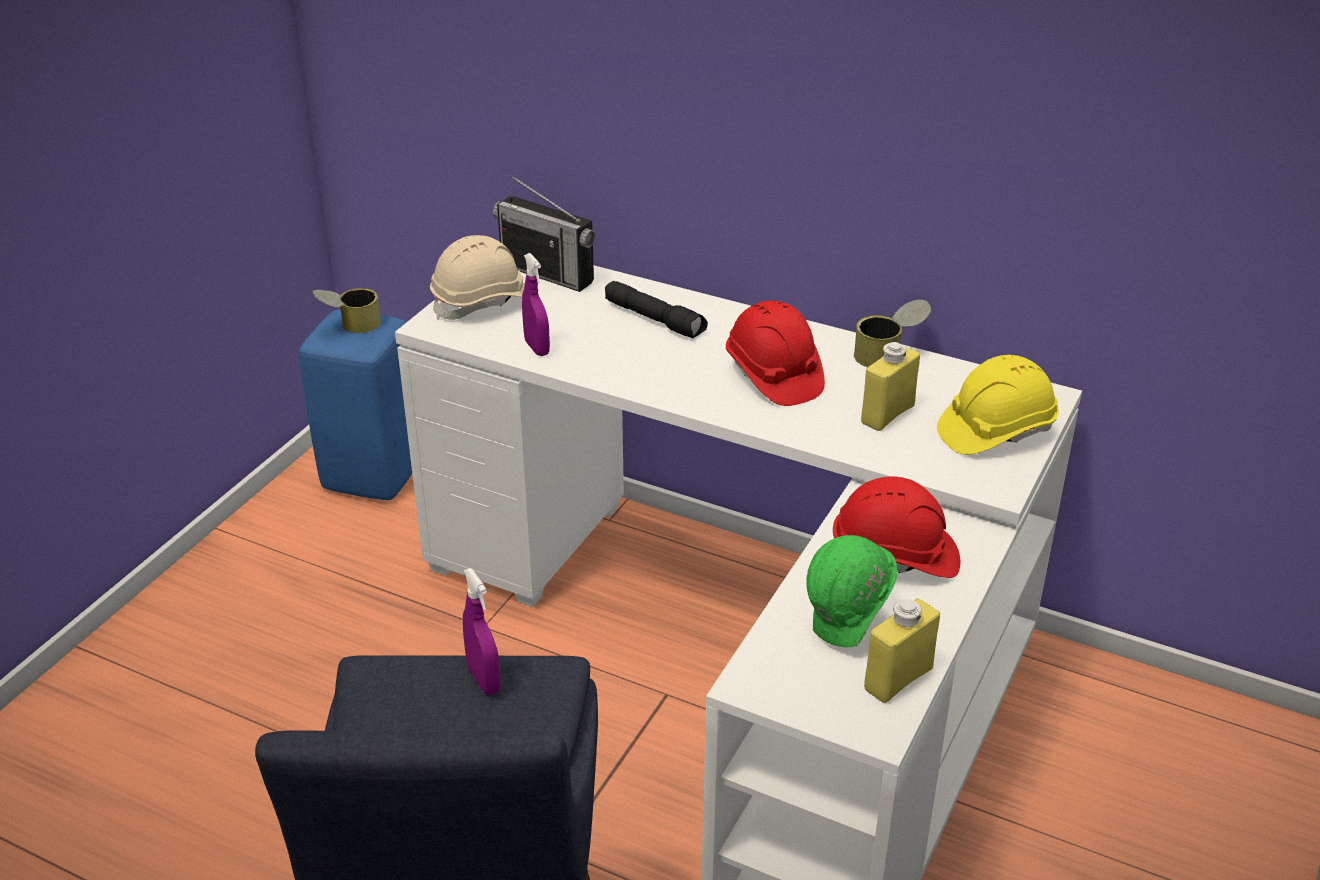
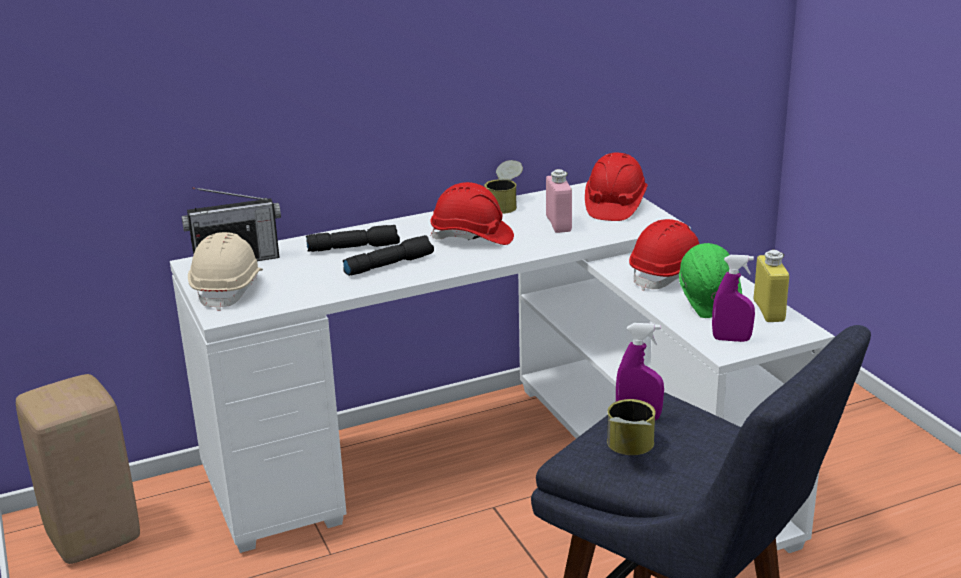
camera: 50 degrees left, 10 degrees down
(350, 326) = (58, 394): can -> can (629, 450)
(373, 477) = (95, 536): blue stool -> beige stool
(537, 348) = (317, 290): purple spray bottle -> purple spray bottle (731, 339)
(643, 358) = (389, 264): none -> black flashlight
(887, 414) = (558, 224): yellow bottle -> pink bottle
(995, 430) = (614, 206): yellow hard hat -> red hard hat

